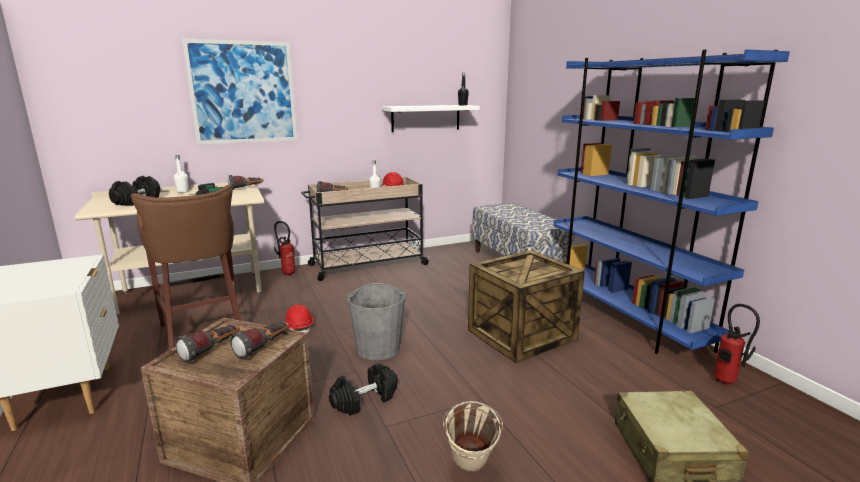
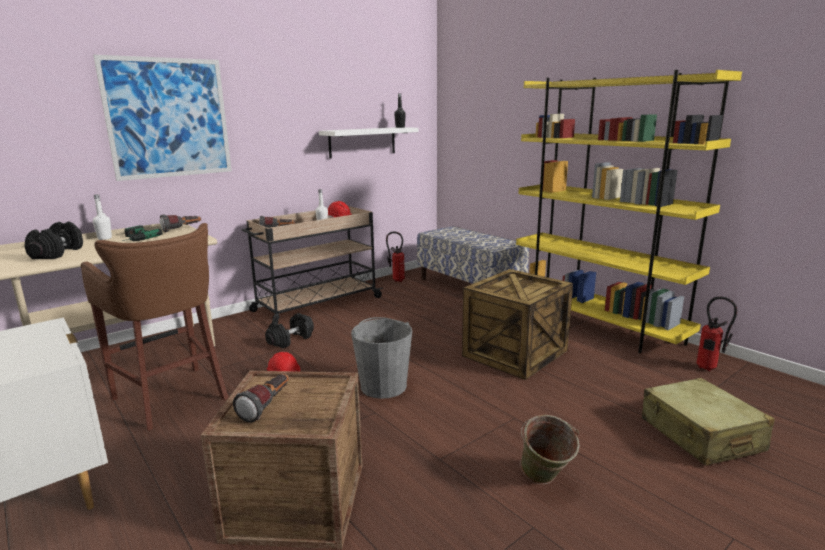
camera: 15 degrees left, 0 degrees up
(264, 348) = (323, 394): flashlight -> none
(287, 273) = (231, 323): fire extinguisher -> fire extinguisher (396, 280)
(364, 400) = (402, 438): black dumbbell -> black dumbbell (290, 340)
(470, 469) = (544, 482): beige bucket -> green bucket
(625, 318) = (596, 326): blue bookcase -> yellow bookcase

